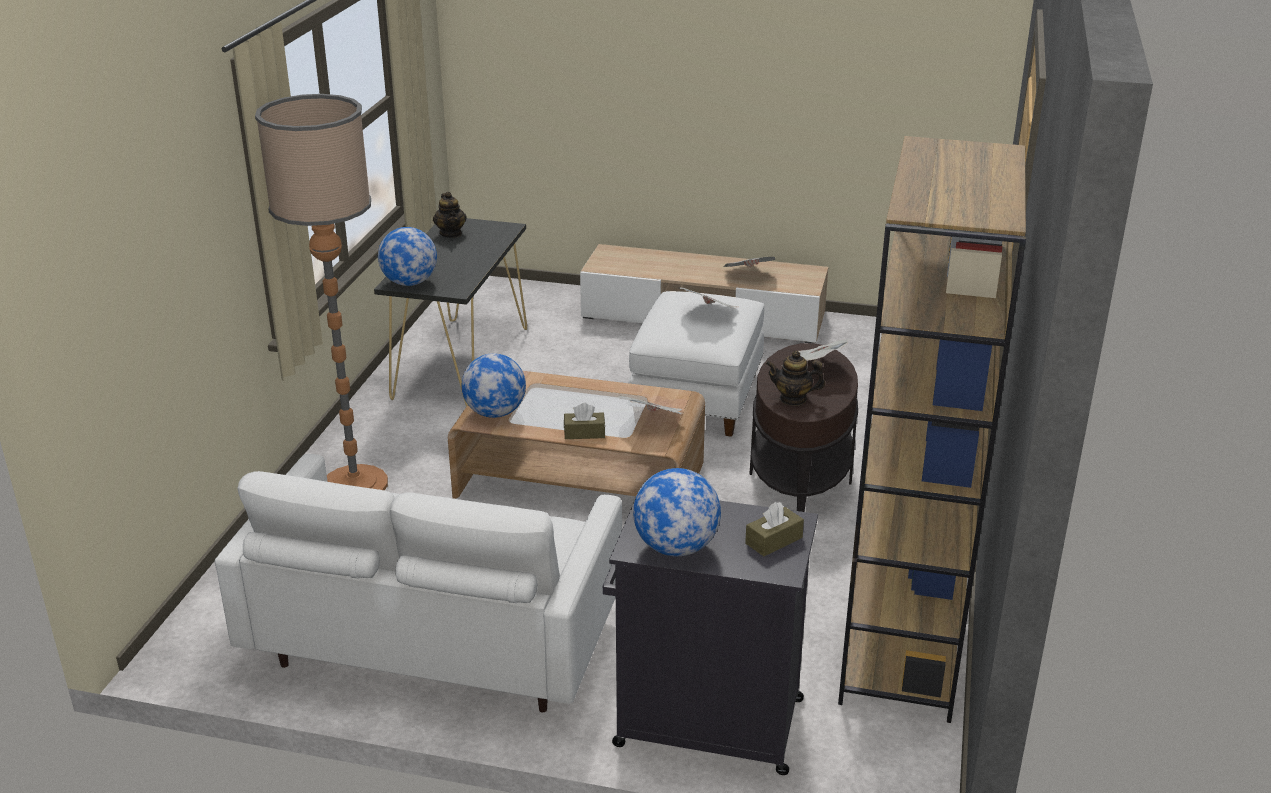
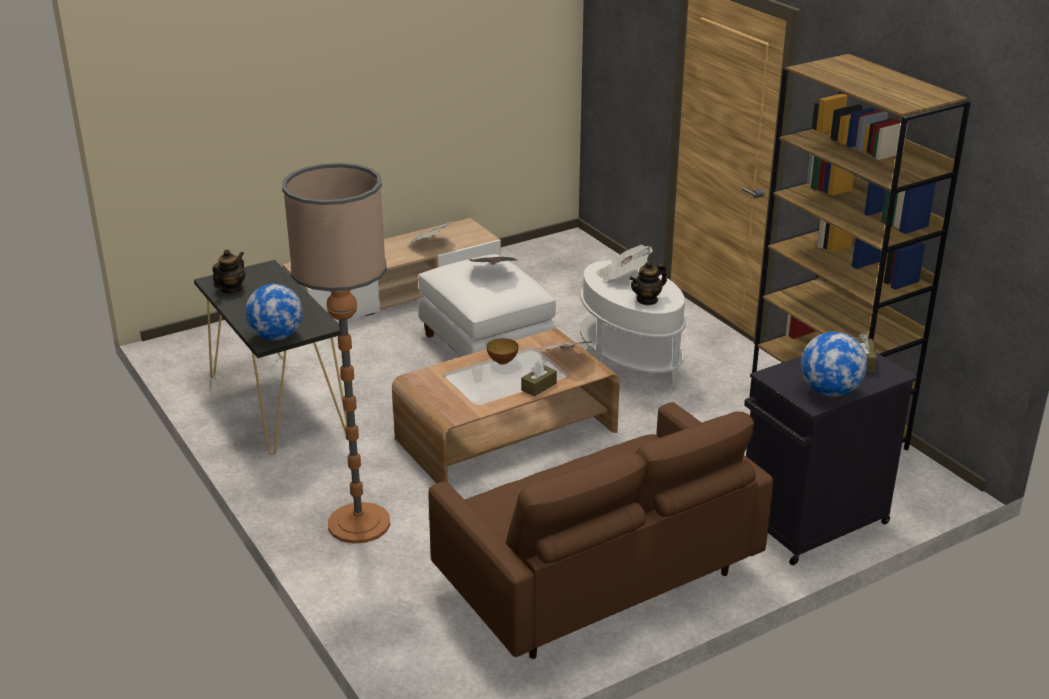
camera: 45 degrees left, 0 degrees up
(434, 640) = (596, 580): white sofa -> brown sofa
(451, 233) = (231, 289): teapot -> teapot turned 90 degrees counterclockwise
(495, 413) = (458, 404): globe -> none
(596, 397) = (502, 361): none -> bowl
(800, 477) = (629, 365): brown side table -> white side table

